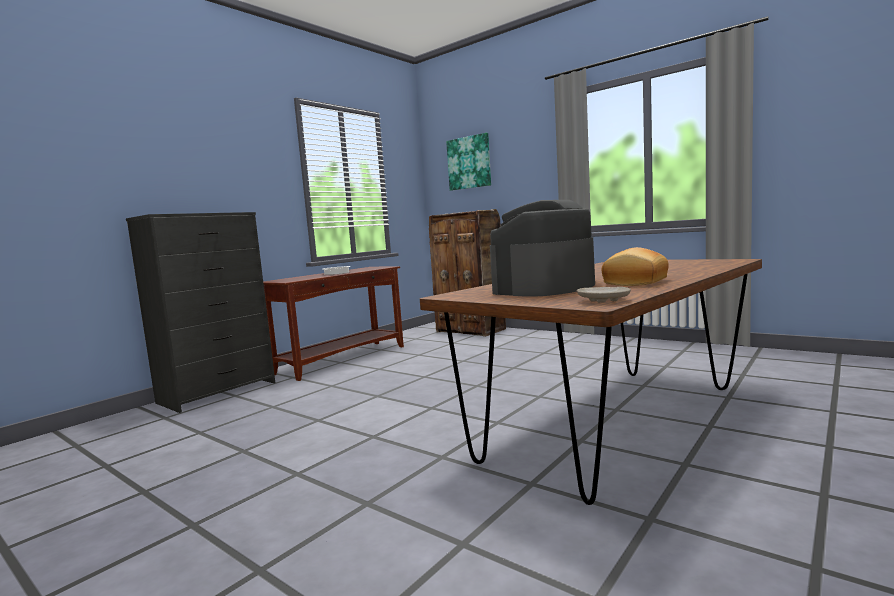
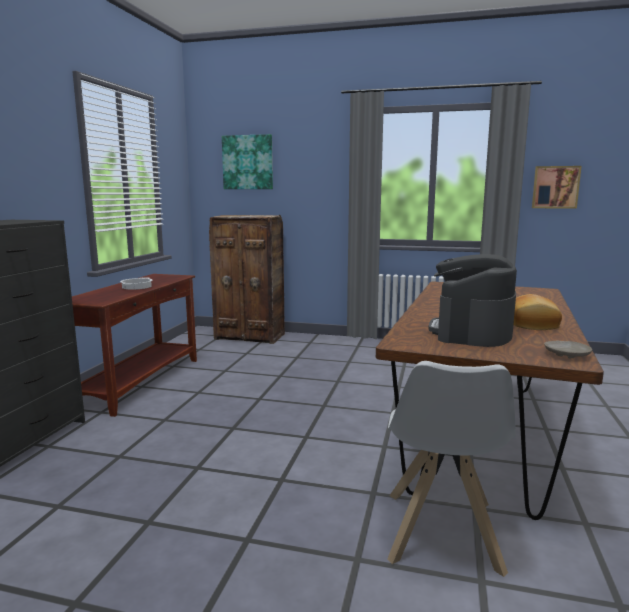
camera: 25 degrees left, 5 degrees up
(469, 499) = (441, 534): none -> chair
(804, 142) = (555, 187): none -> picture

